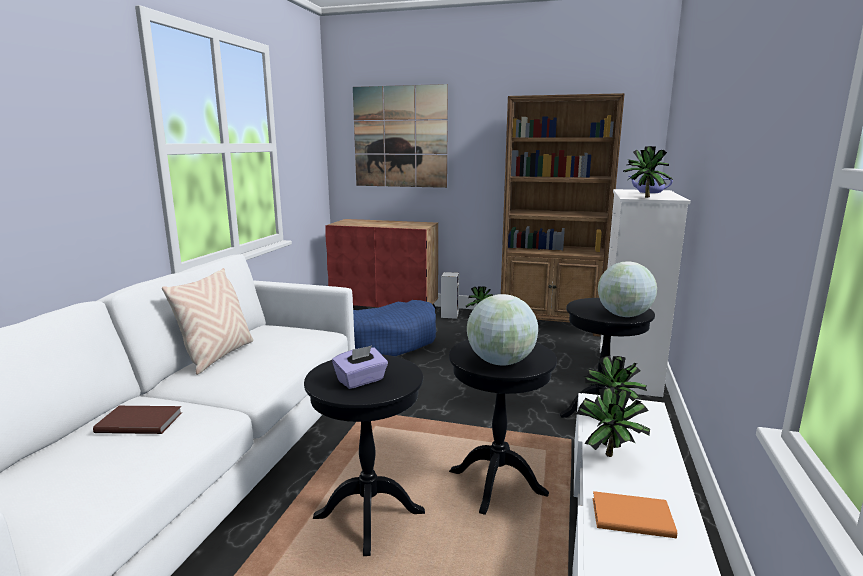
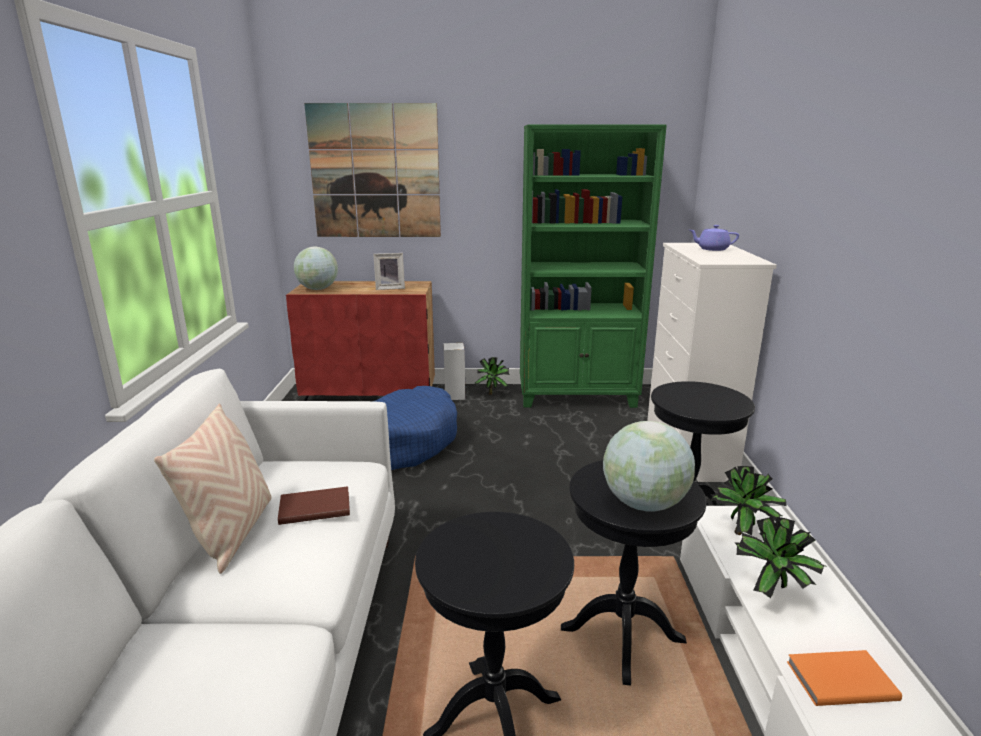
camera: 15 degrees left, 5 degrees up
(139, 422) = (183, 685): brown book -> brown book (314, 507)
(361, 381) = (496, 565): purple tissue box -> none
(402, 224) = (390, 288): none -> picture frame
(551, 325) = (578, 397): brown bookcase -> green bookcase
(624, 315) = (724, 407): globe -> globe (318, 289)
(643, 197) = (721, 260): potted plant -> none

